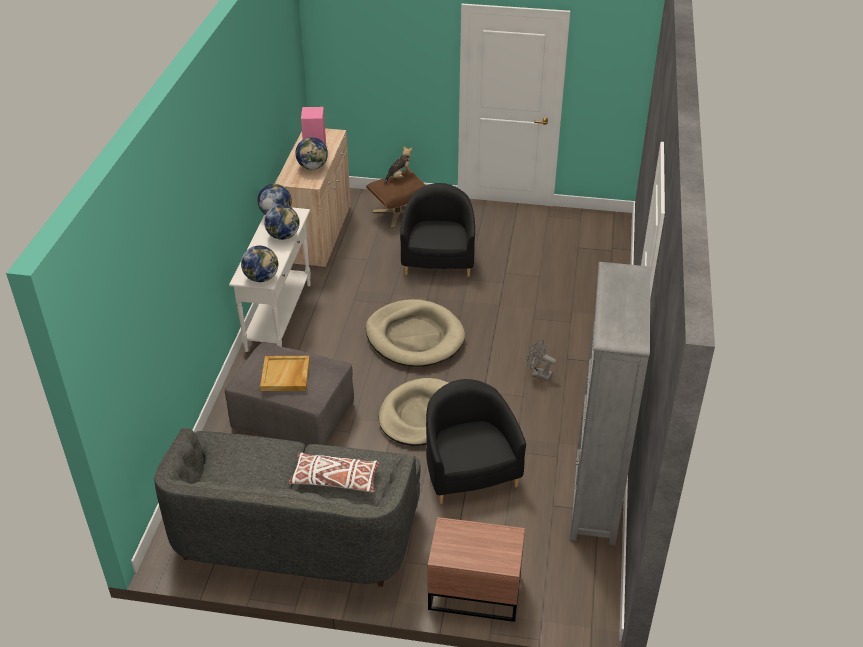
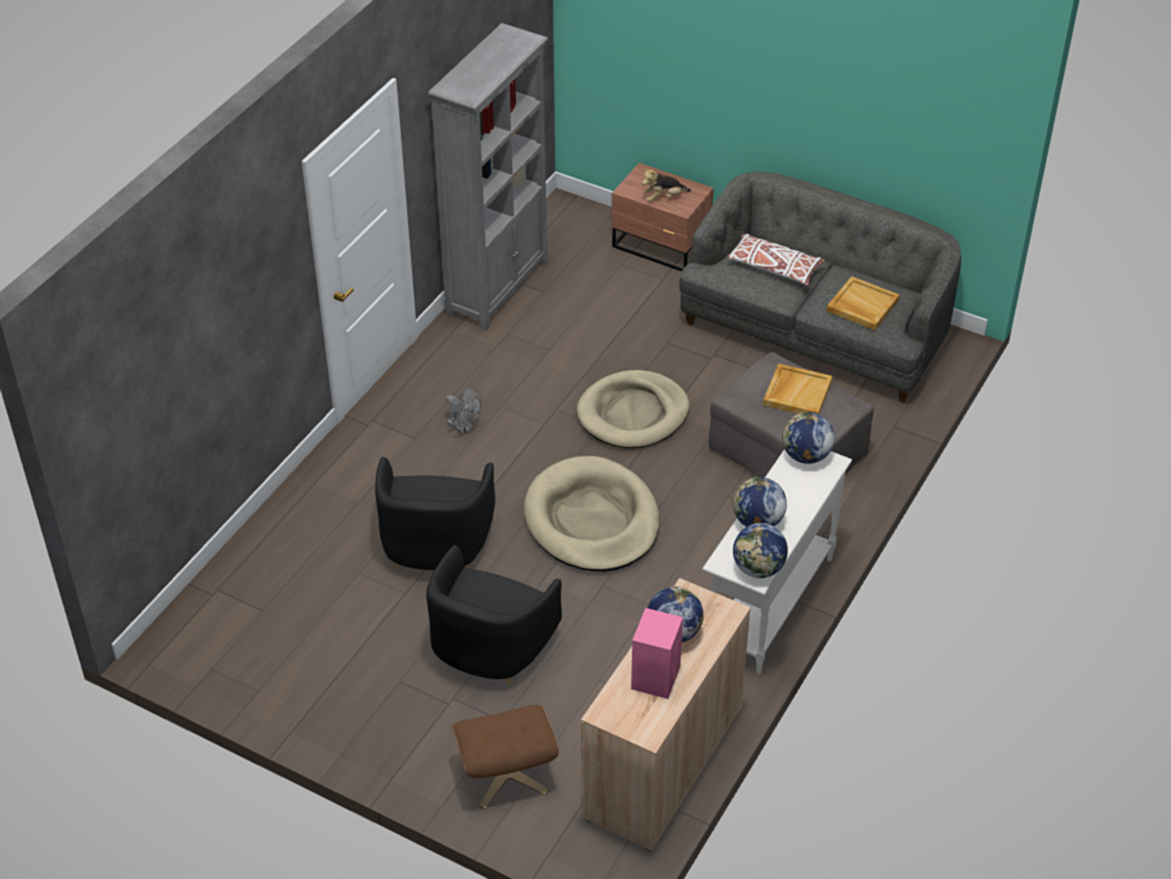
camera: 160 degrees left, 5 degrees up
(246, 458) = (861, 305): none -> beige tray
(399, 177) = (493, 745): plush toy -> plush toy (663, 198)
(469, 471) = (610, 343): black armchair -> black armchair (435, 545)

